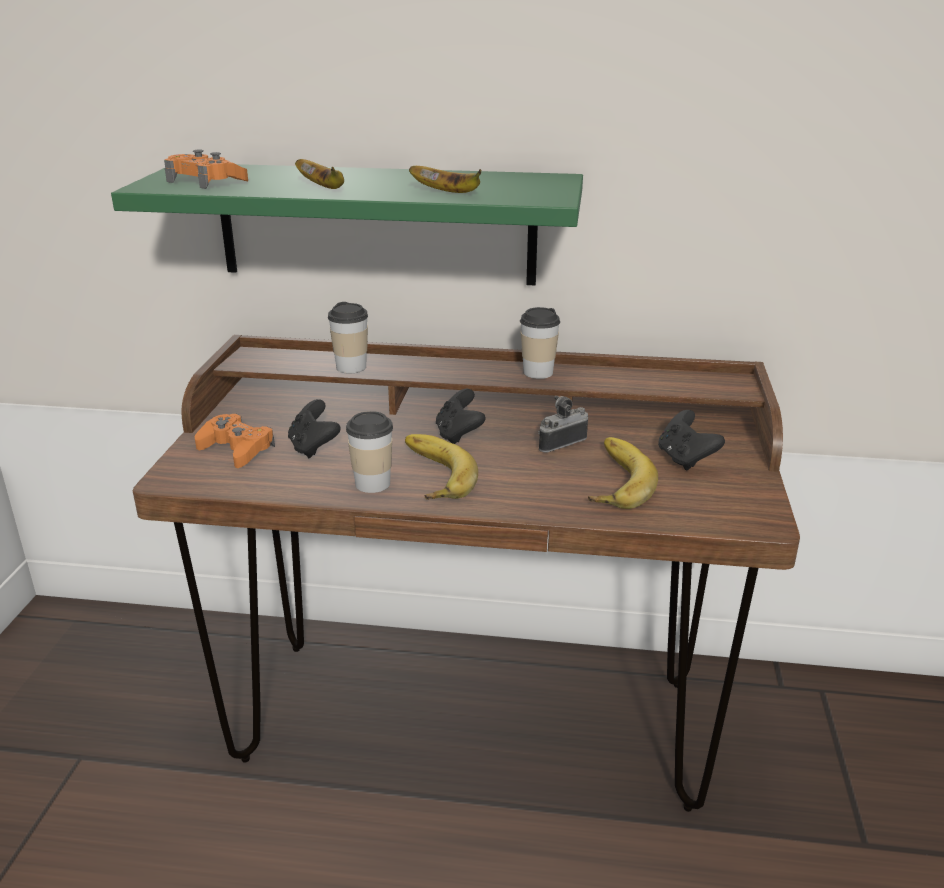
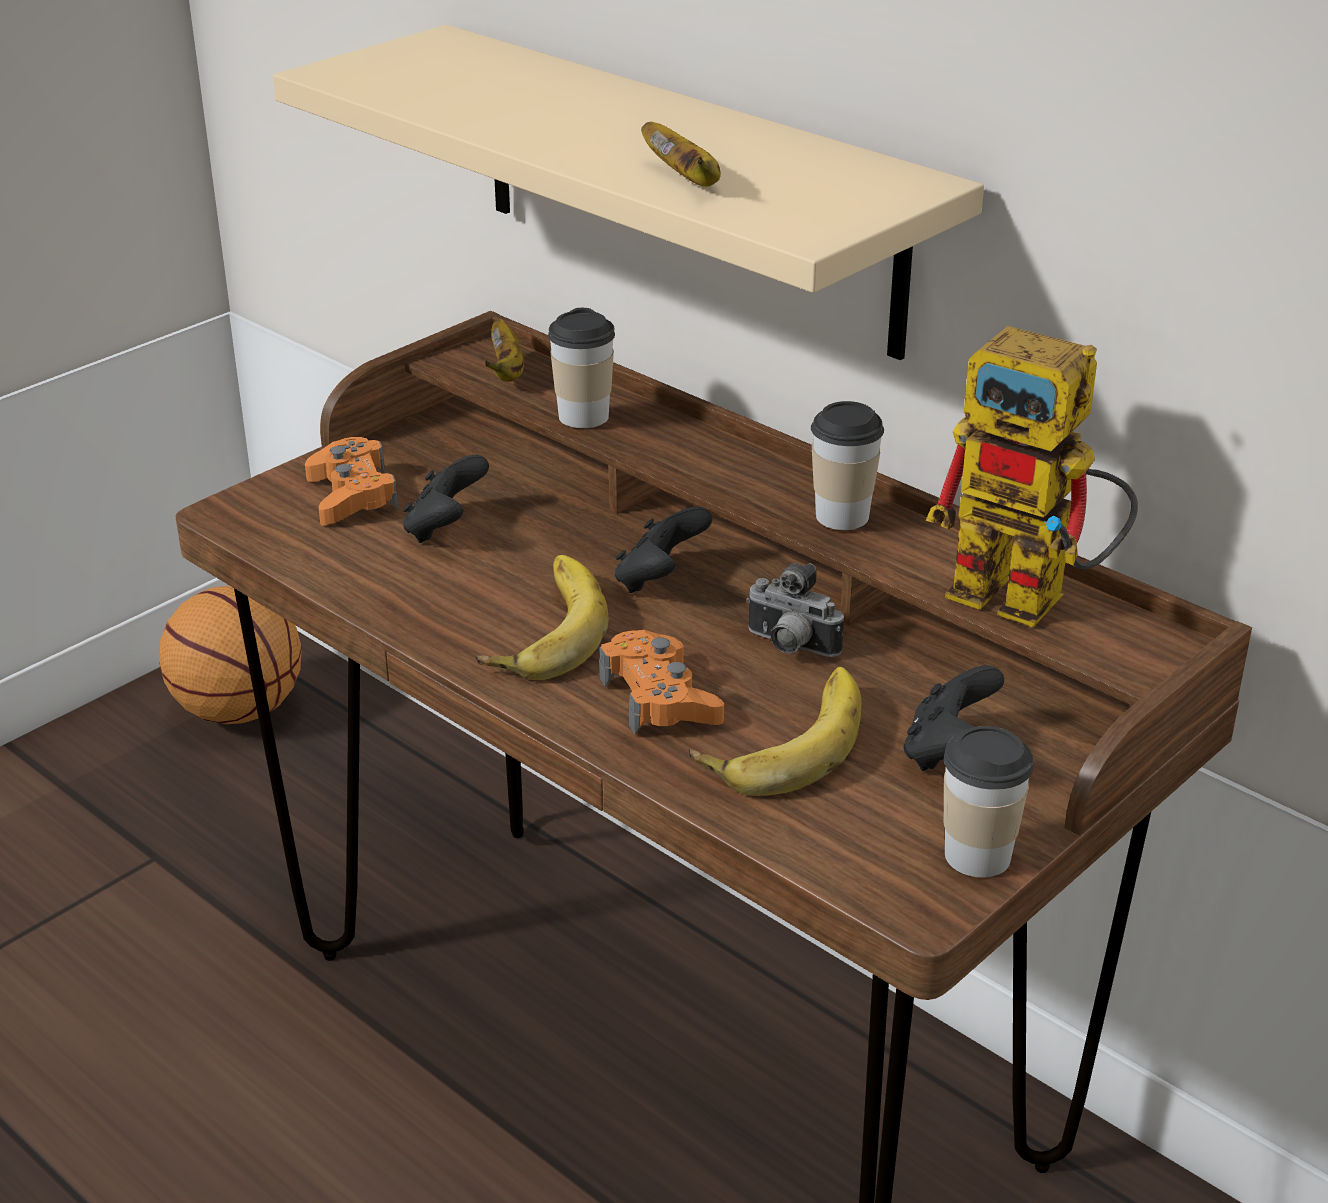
camera: 35 degrees right, 5 degrees up
(65, 653) = (240, 710): none -> basketball
(206, 182) = (411, 78): orange game controller -> orange game controller (660, 698)
(323, 187) = (536, 126): banana -> banana (506, 371)
(372, 484) = (452, 613): cup -> cup (977, 856)
(376, 224) = (686, 188): green shelf -> beige shelf
(559, 442) = (789, 647): camera -> camera turned 150 degrees counterclockwise
(664, 379) = (1032, 599): none -> toy robot

